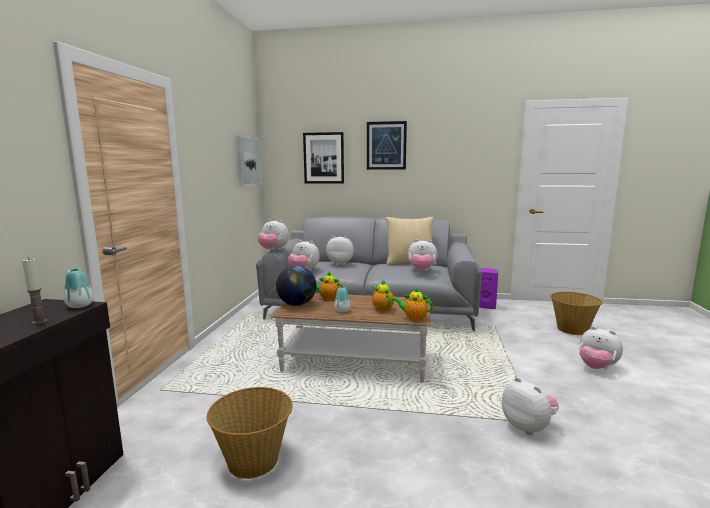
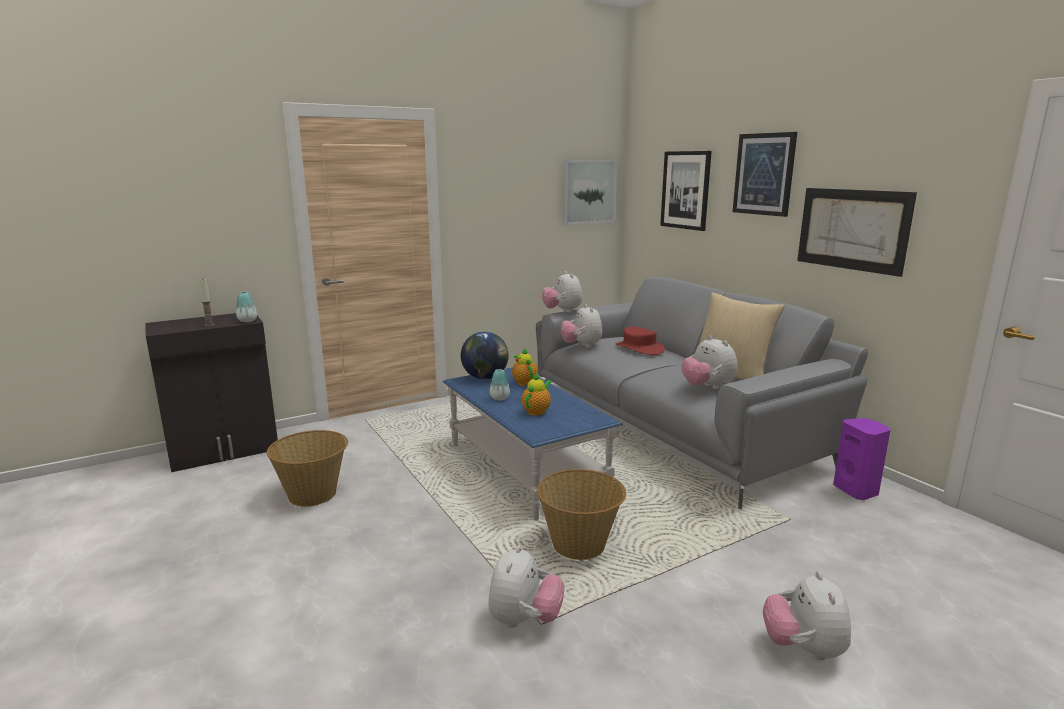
camera: 50 degrees right, 5 degrees up
(340, 263) = (639, 348): plush toy -> red hat
(355, 362) = (525, 469): brown coffee table -> blue coffee table
(413, 318) = (534, 432): teapot -> none
(447, 173) = (852, 229): none -> picture
(572, 329) = (931, 592): basket -> basket (579, 544)

